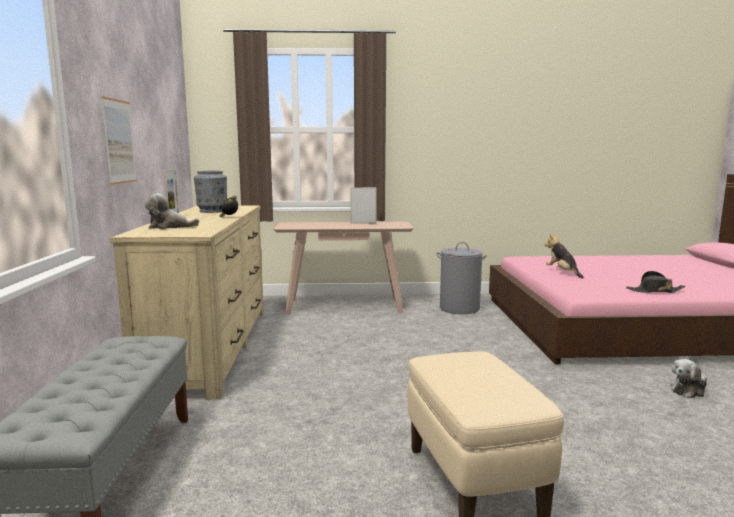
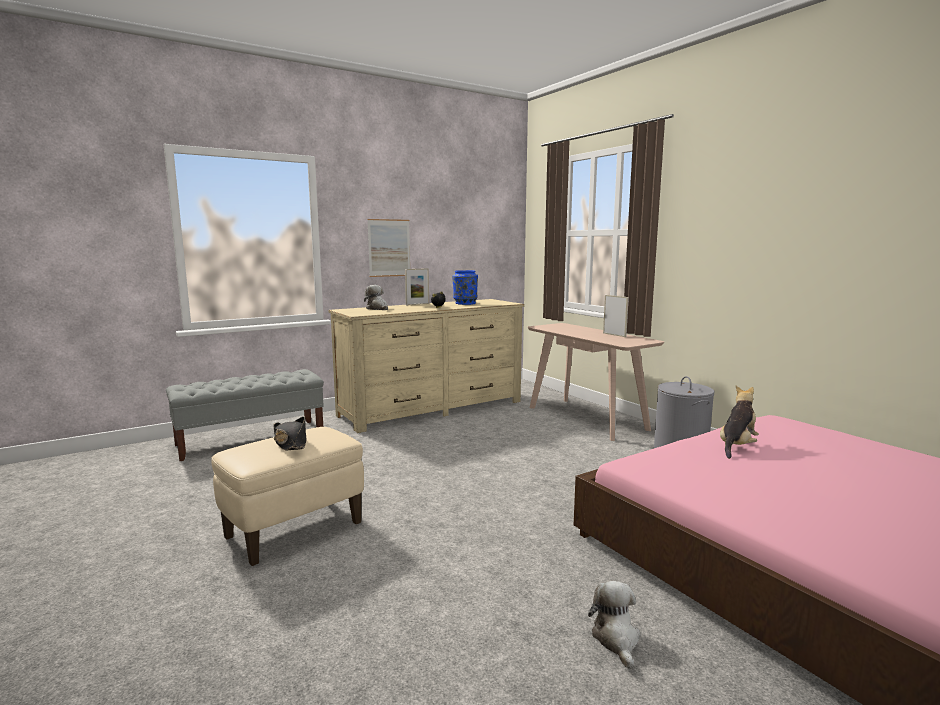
camera: 60 degrees right, 0 degrees up
(212, 211) = (465, 303): grey vase -> blue vase
(654, 291) = (746, 504): black hat -> black hat (291, 442)
(688, 390) = (616, 639): plush toy -> plush toy turned 60 degrees clockwise

